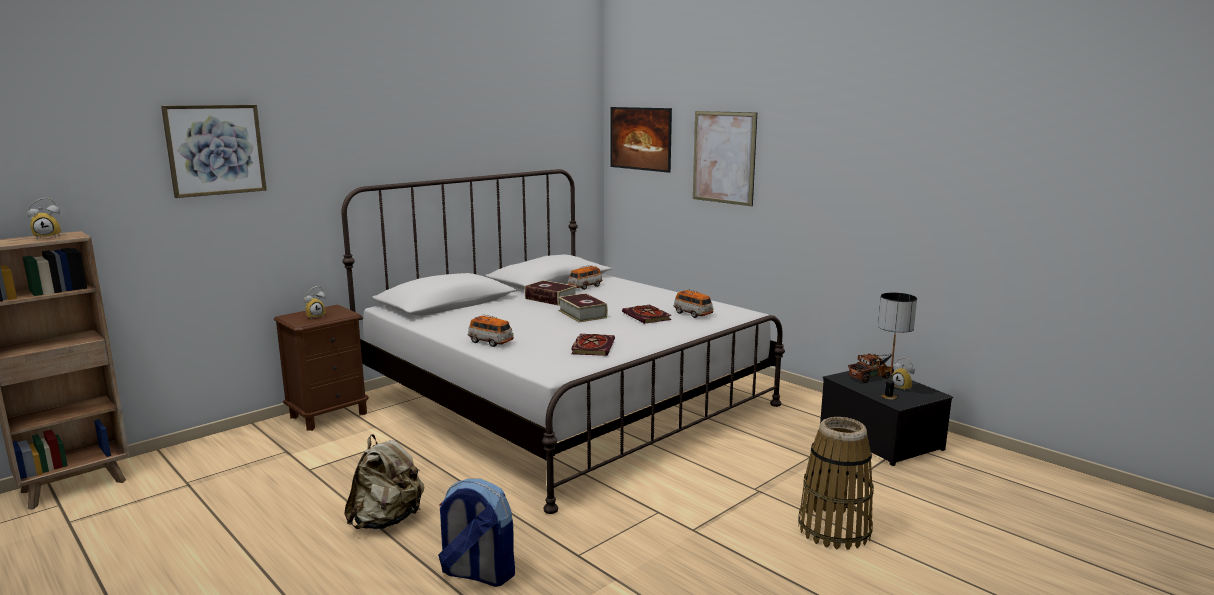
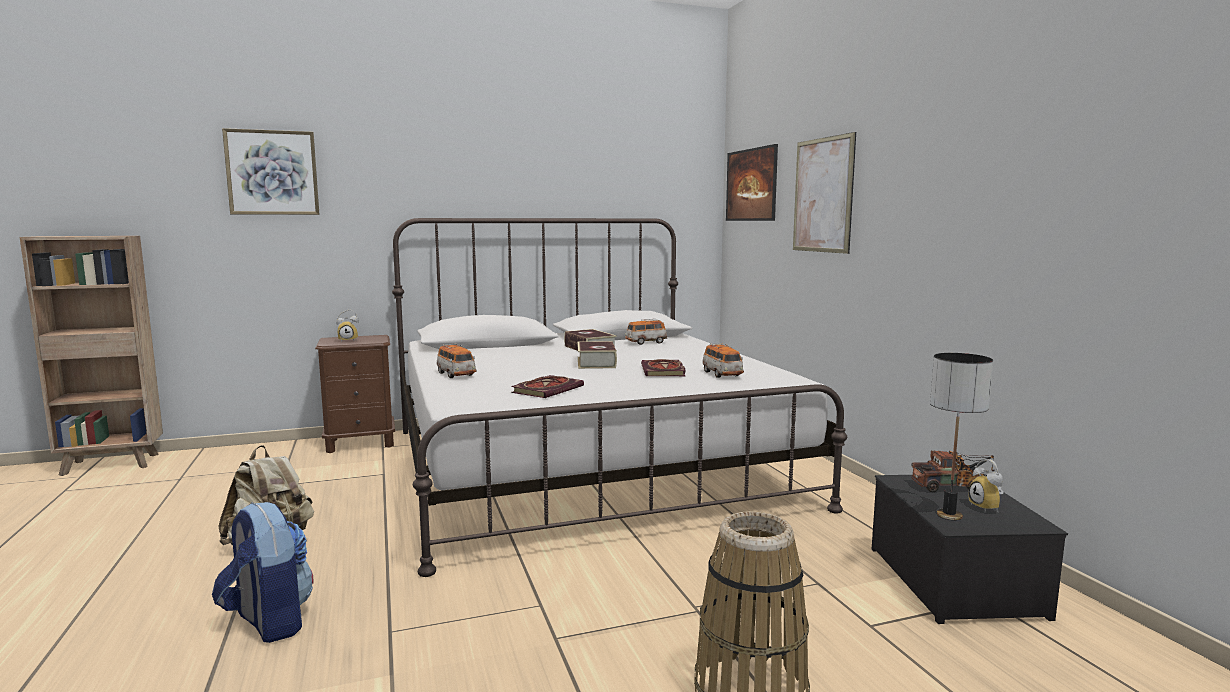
camera: 25 degrees right, 5 degrees down
(48, 237) = (101, 235): alarm clock -> none

